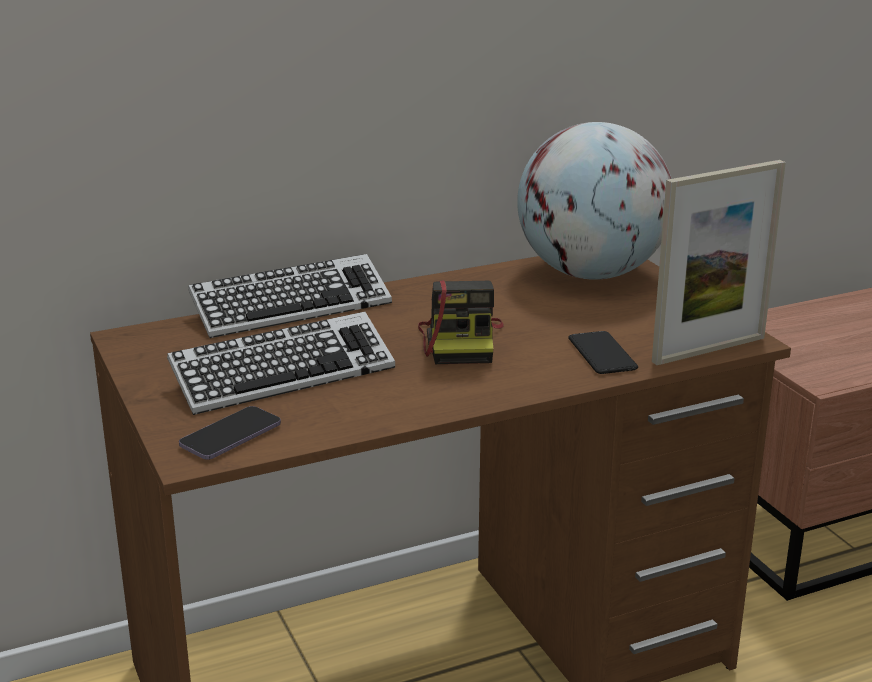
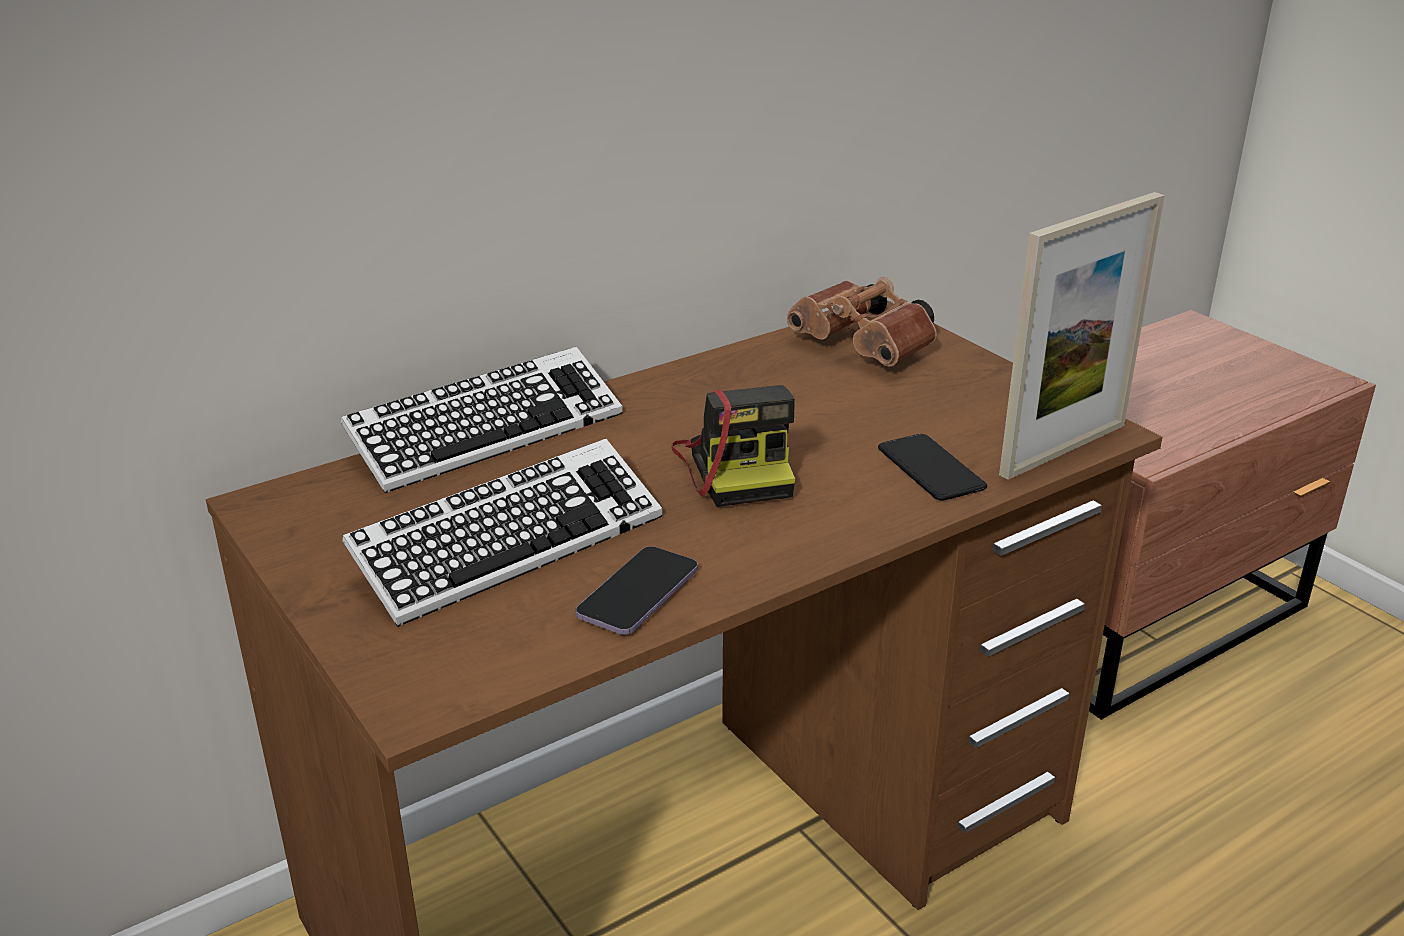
camera: 10 degrees left, 5 degrees up
(231, 436) = (464, 658): phone -> phone (638, 594)
(591, 274) = (867, 348): globe -> brown binoculars

